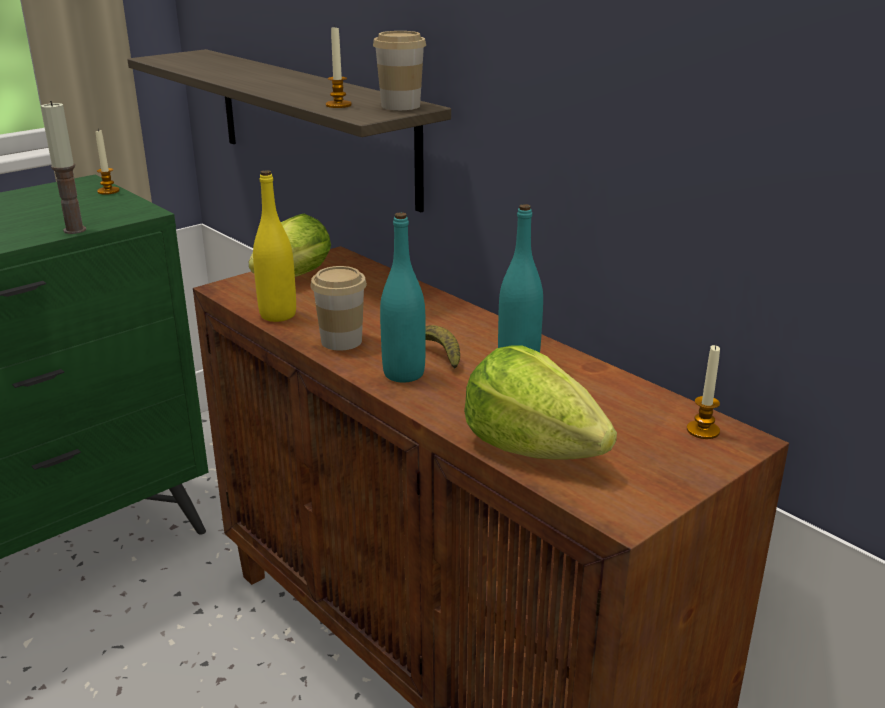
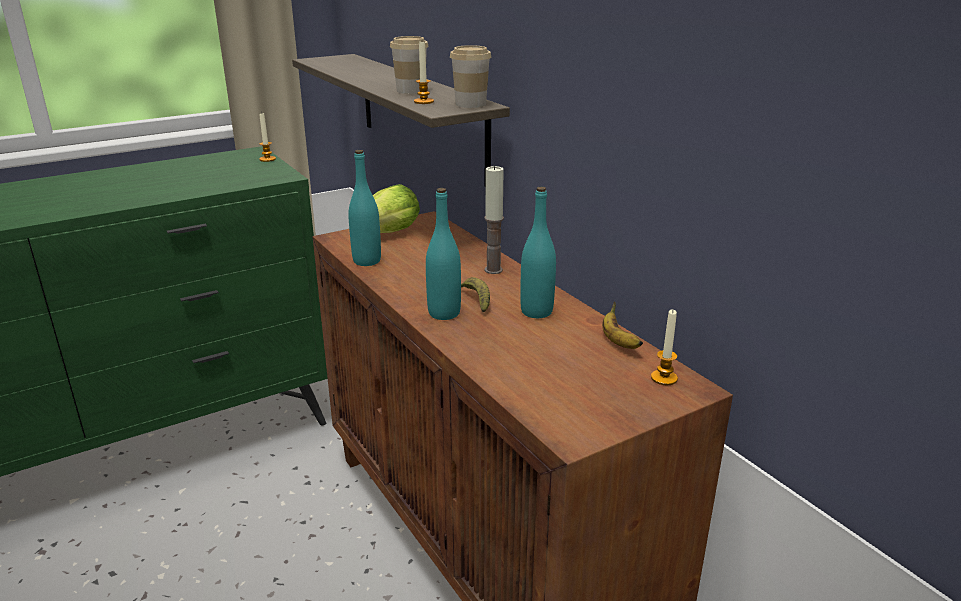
camera: 10 degrees right, 0 degrees up
(74, 230) = (232, 187): candle -> candle (493, 270)
(278, 315) = (367, 261): yellow bottle -> turquoise bottle
(341, 341) = (406, 284): cup -> cup (410, 90)
(532, 447) = (521, 378): lettuce -> none
(631, 391) = (618, 341): none -> banana

